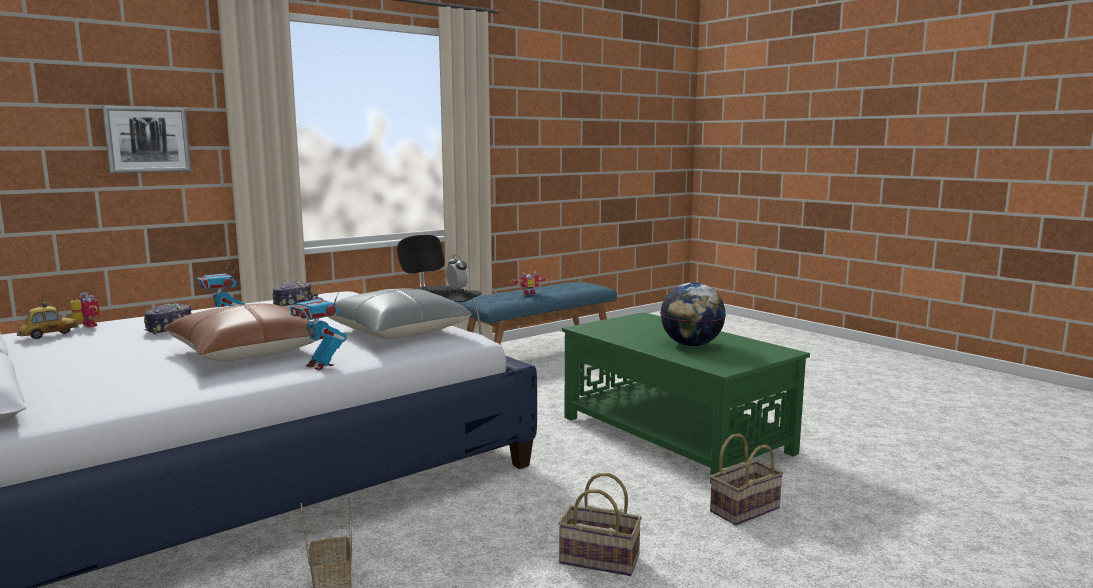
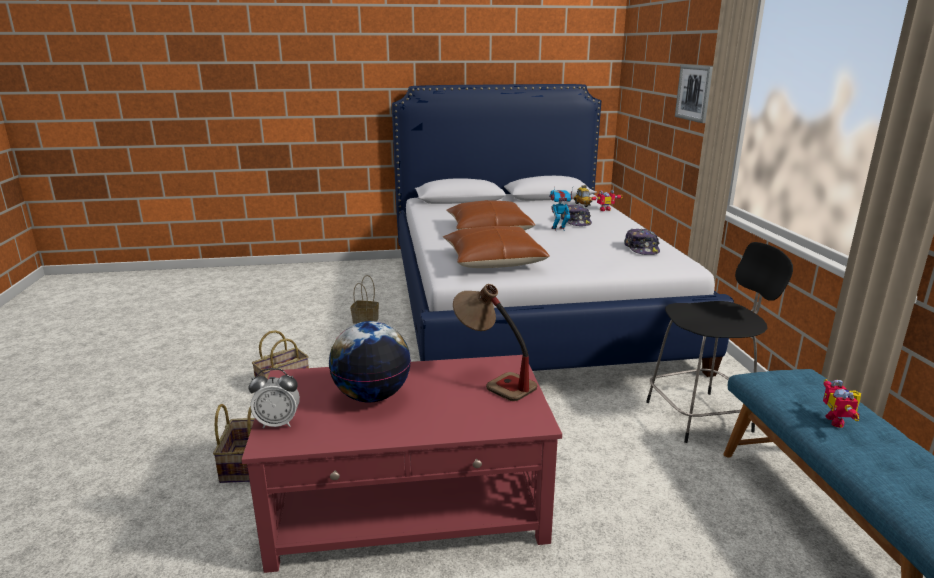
camera: 120 degrees right, 10 degrees up
(320, 366) = (436, 240): toy robot -> none
(397, 332) = (493, 261): grey pillow -> brown pillow
(457, 289) = (731, 326): alarm clock -> alarm clock (278, 423)
(613, 327) = (492, 380): none -> table lamp
(674, 434) = (409, 505): green coffee table -> red coffee table

